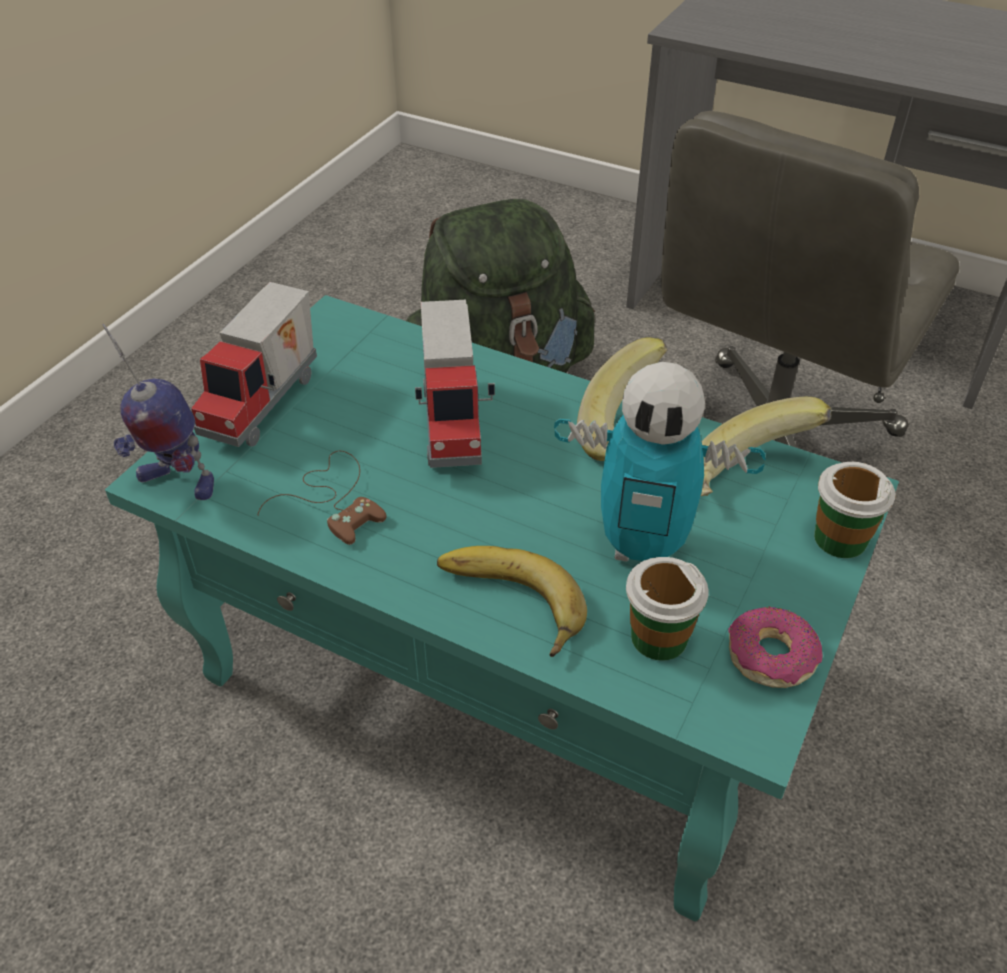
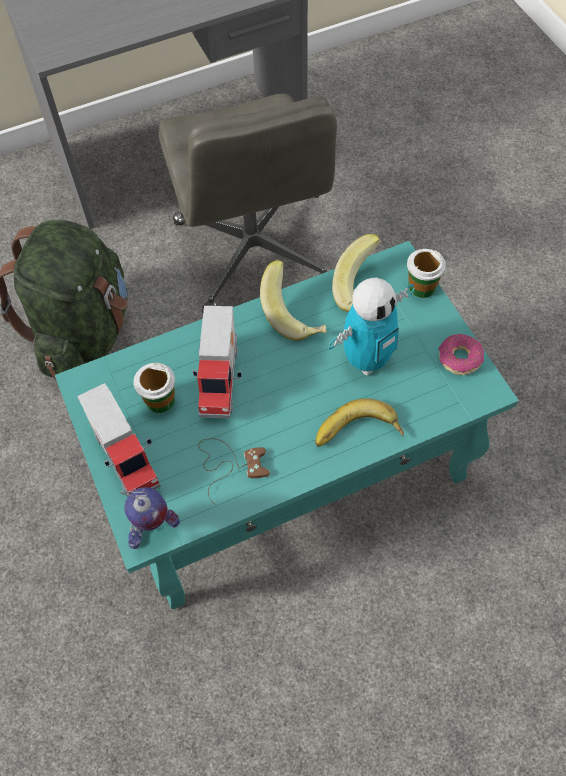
camera: 50 degrees left, 15 degrees up
(455, 423) = (222, 379): toy truck -> toy truck turned 60 degrees clockwise
(658, 637) = (419, 390): cup -> cup (160, 400)

